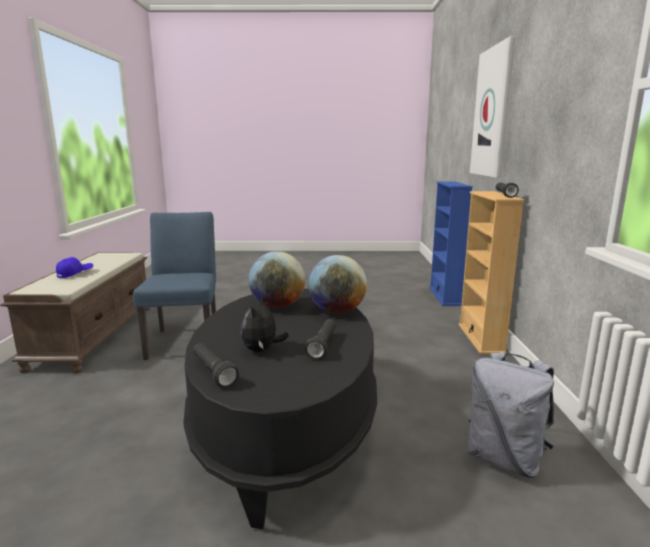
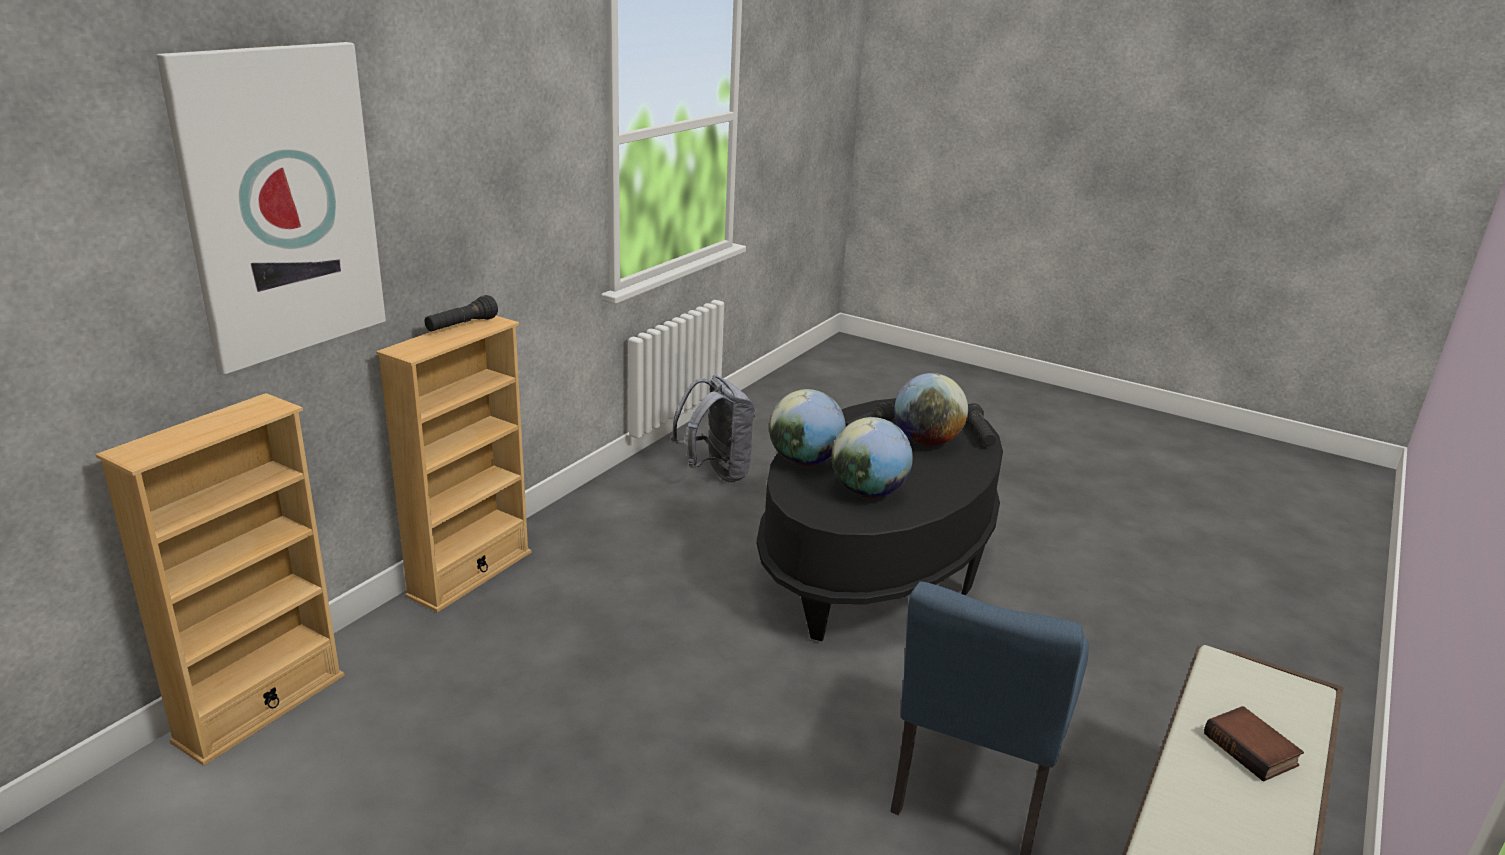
camera: 150 degrees left, 10 degrees up
(75, 274) = (1253, 749): blue cap -> book
(262, 350) = (926, 441): plush toy -> globe
(445, 296) = (261, 708): blue bookcase -> beige bookcase

